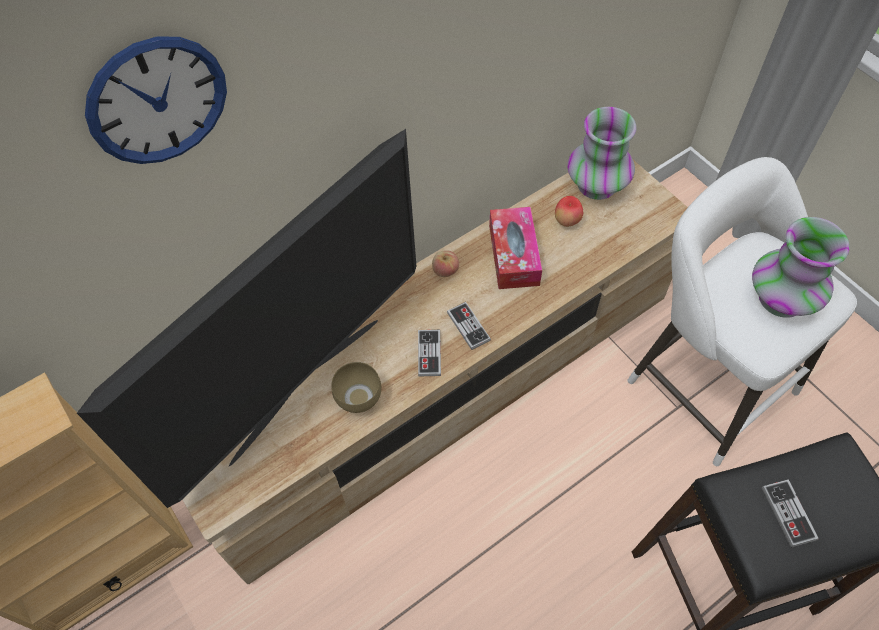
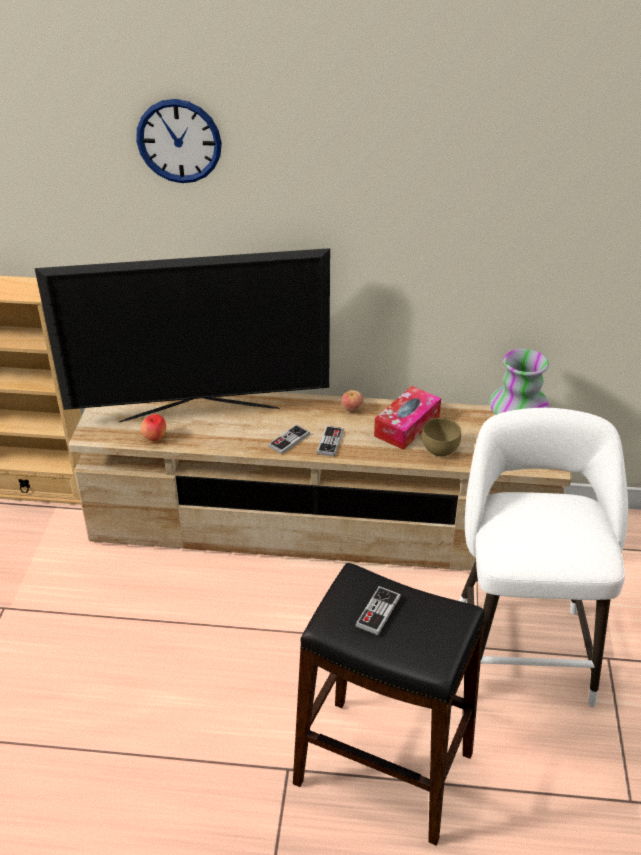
camera: 40 degrees right, 20 degrees down
(358, 396) = (223, 434): brown bowl -> brown bowl (440, 449)
(567, 221) = (467, 429): apple -> apple (155, 438)
(781, 299) = (552, 536): vase -> none

